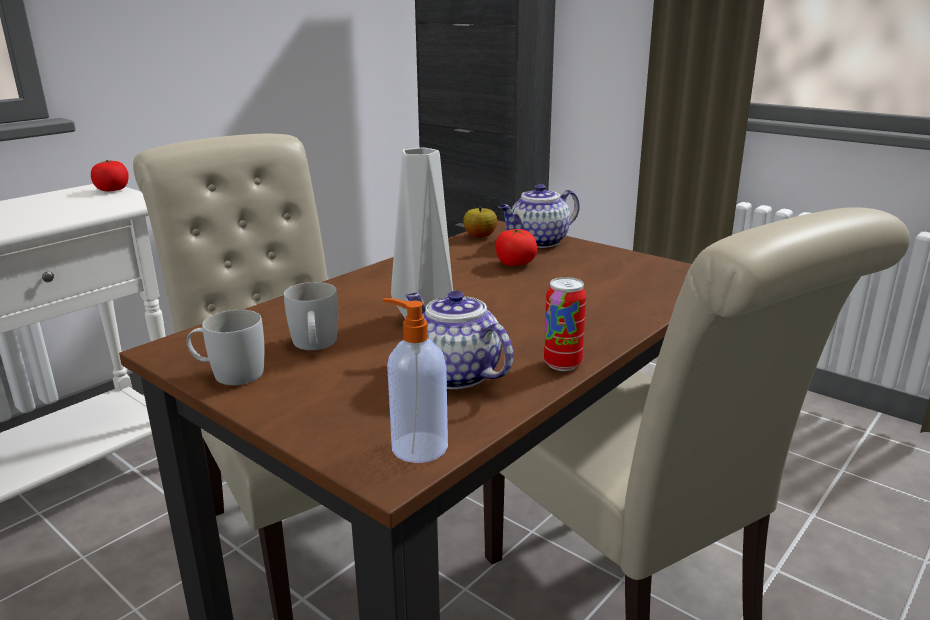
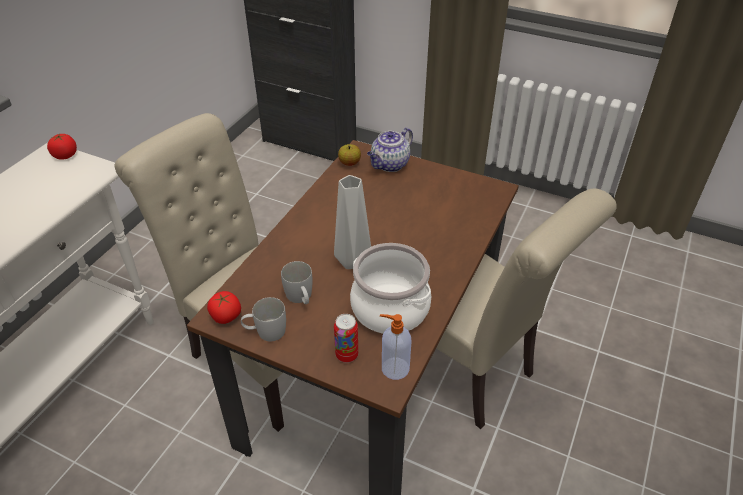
camera: 15 degrees left, 20 degrees up
(454, 374) = (389, 309): teapot -> cooking pot
(515, 264) = (384, 193): tomato -> tomato (226, 316)
(562, 364) = (443, 290): can -> can (347, 355)

